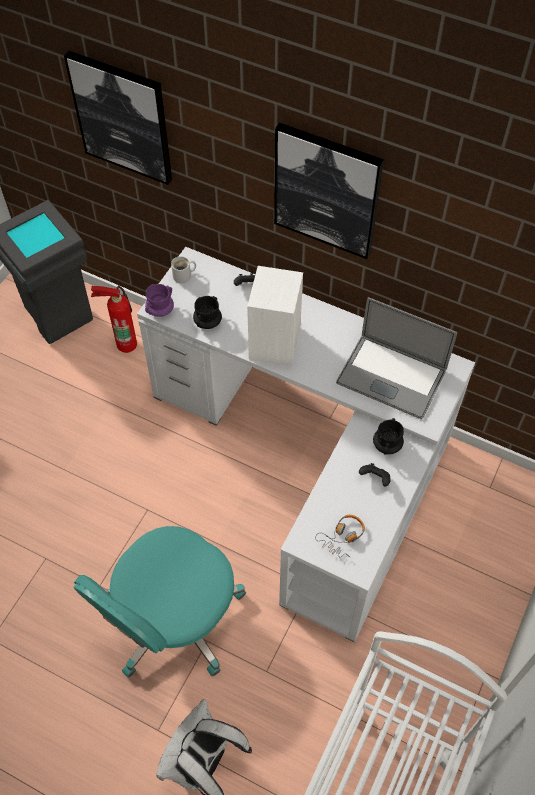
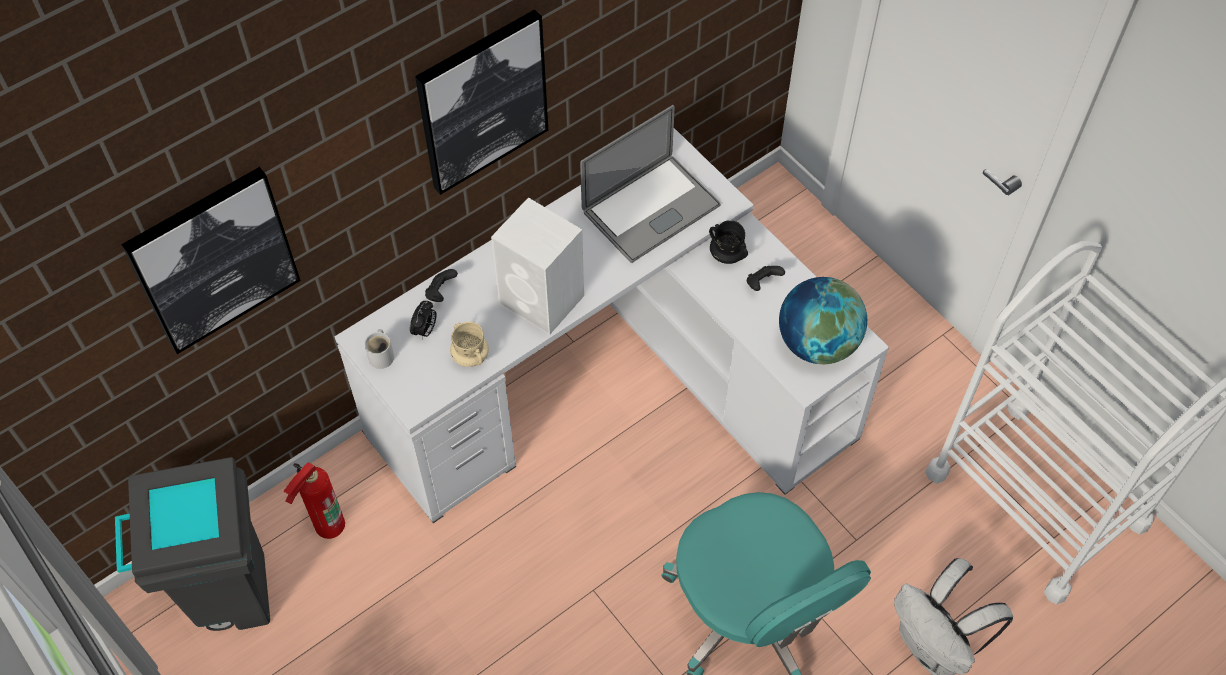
camera: 65 degrees left, 0 degrees up
(160, 310) = (420, 400): purple mug -> none
(208, 322) = (470, 356): black mug -> beige mug
(214, 290) = (425, 330): none -> alarm clock
(342, 537) = (817, 343): headphones -> globe

